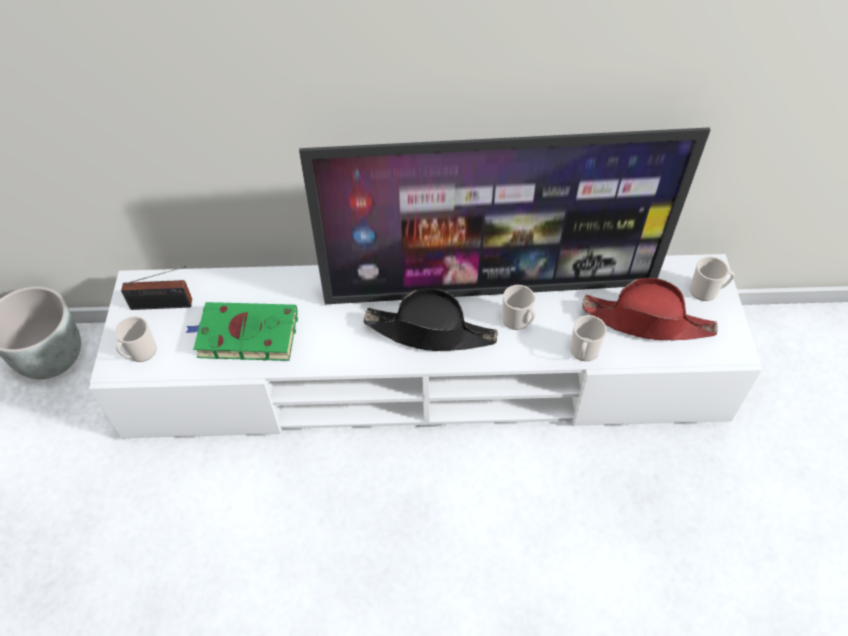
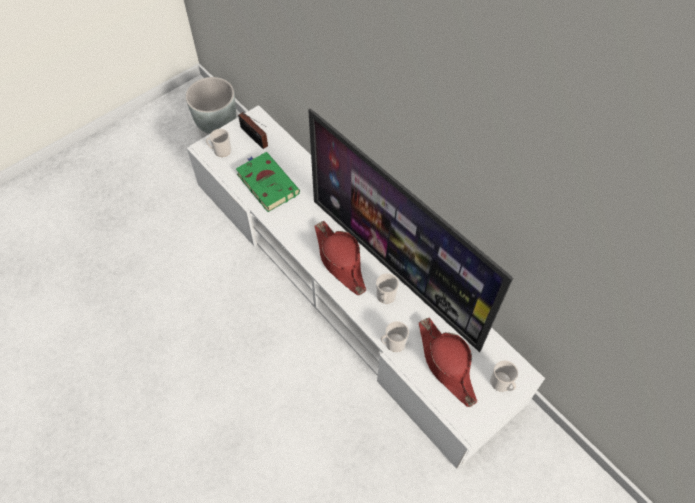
camera: 50 degrees right, 5 degrees up
(431, 332) = (340, 261): black hat -> red hat

